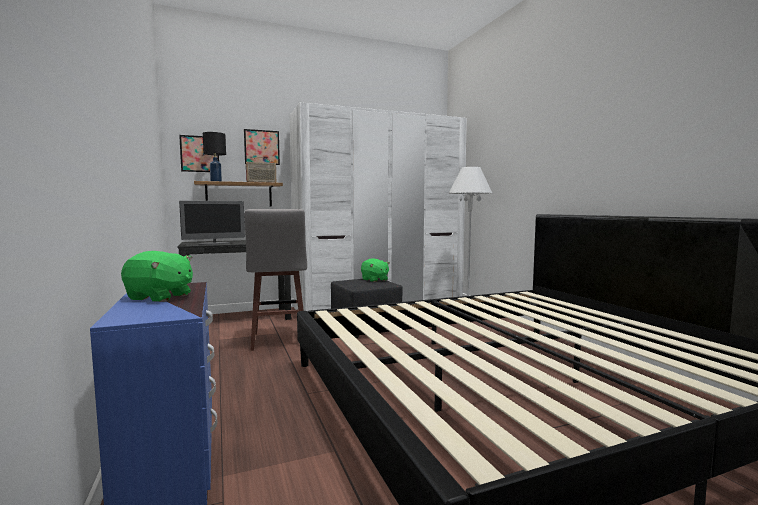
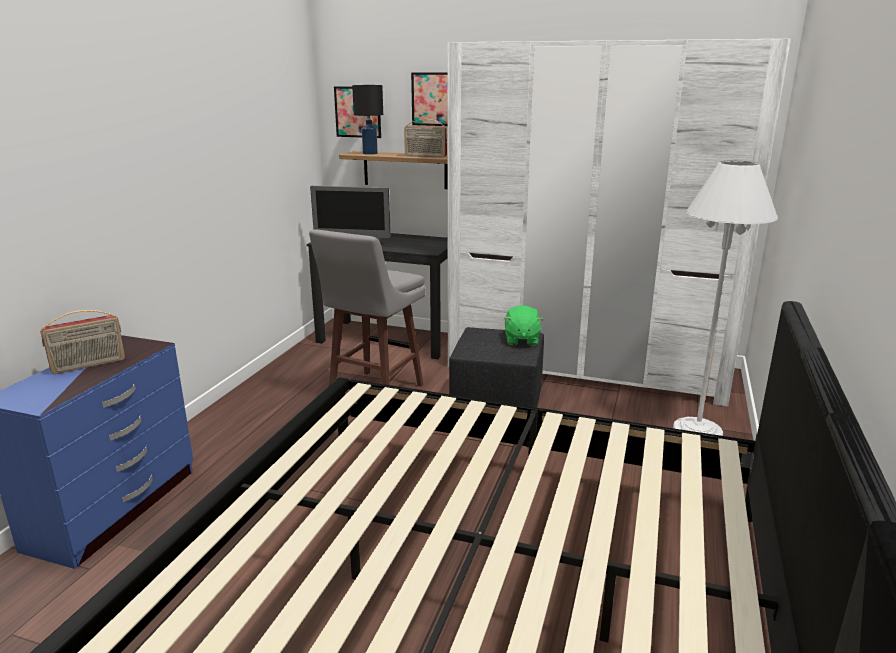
camera: 40 degrees right, 15 degrees up
(160, 297) = (89, 365): green plush toy -> radio

